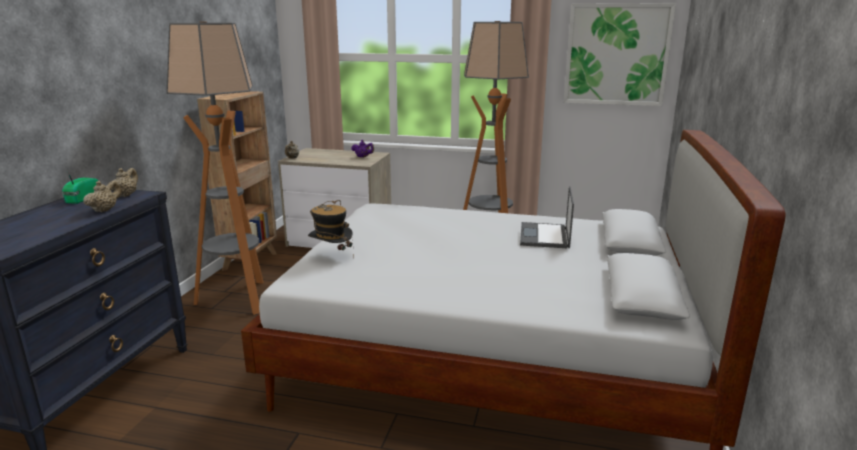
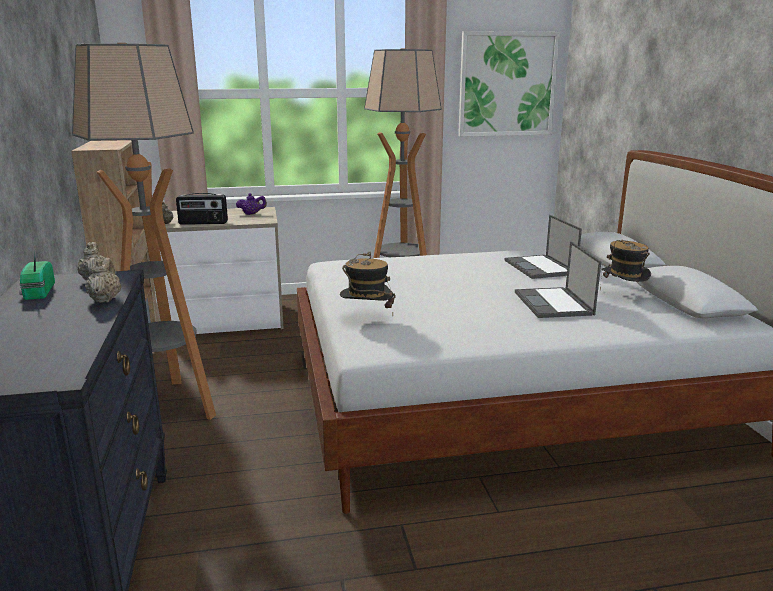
camera: 25 degrees left, 0 degrees up
(318, 160) = (203, 223): none -> radio
(502, 272) = (554, 304): none -> laptop
(582, 277) = (622, 296): none -> hat

